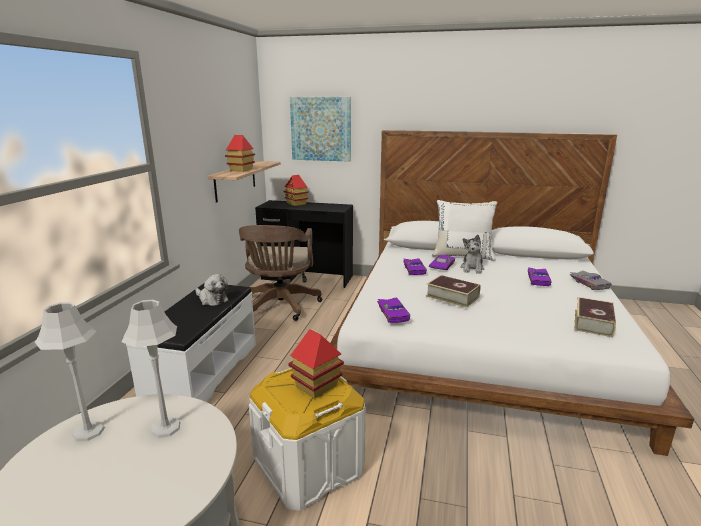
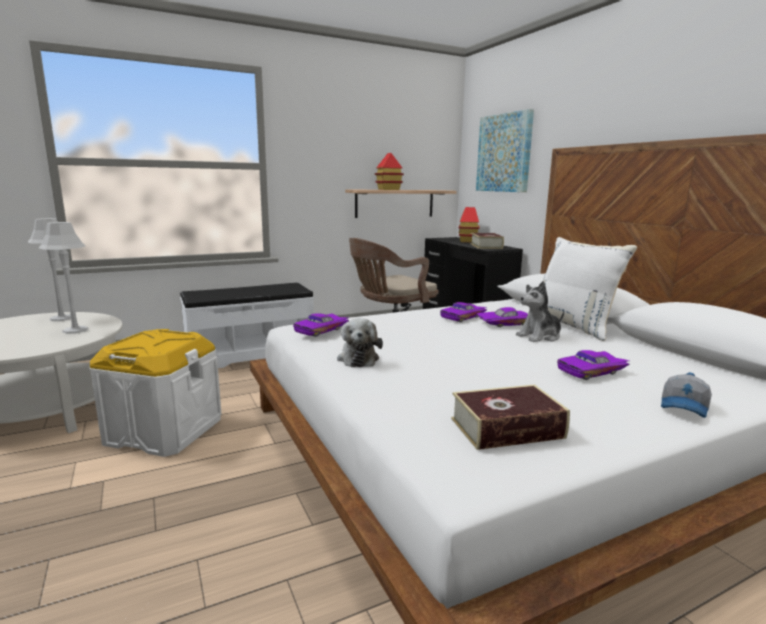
camera: 50 degrees right, 5 degrees down
(212, 299) = (269, 290): plush toy -> plush toy (358, 358)
(316, 386) = (155, 344): toy house -> none
(452, 296) = (417, 341): book -> book (486, 246)
(590, 284) = (685, 407): grey toy car -> cap

